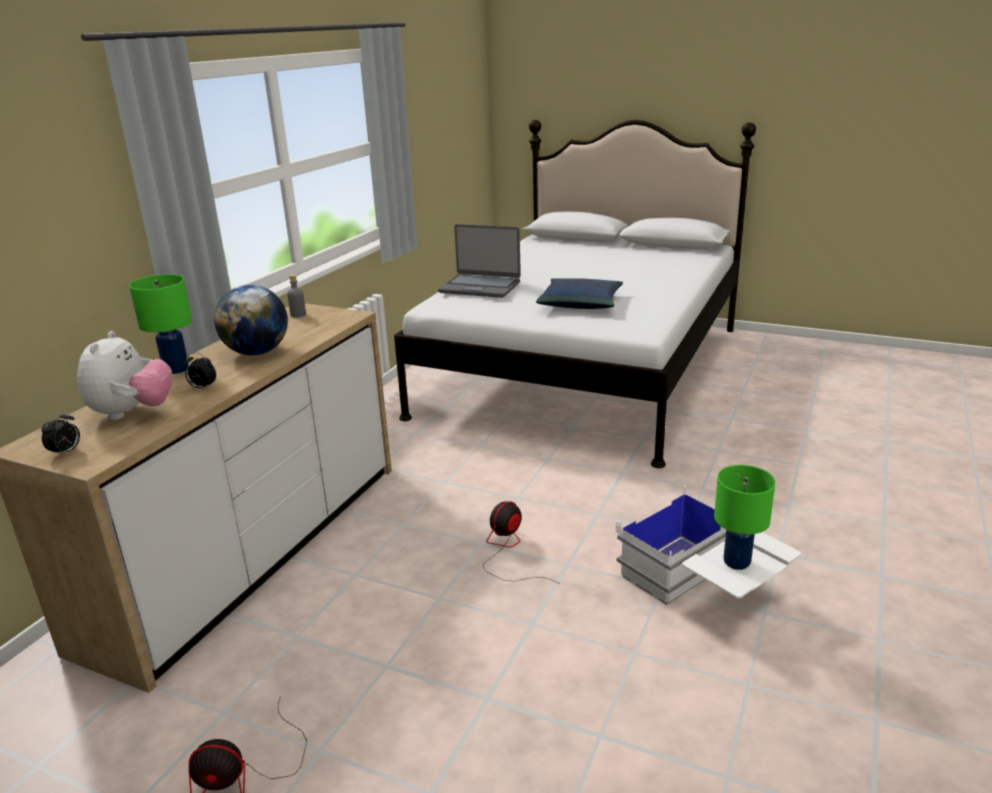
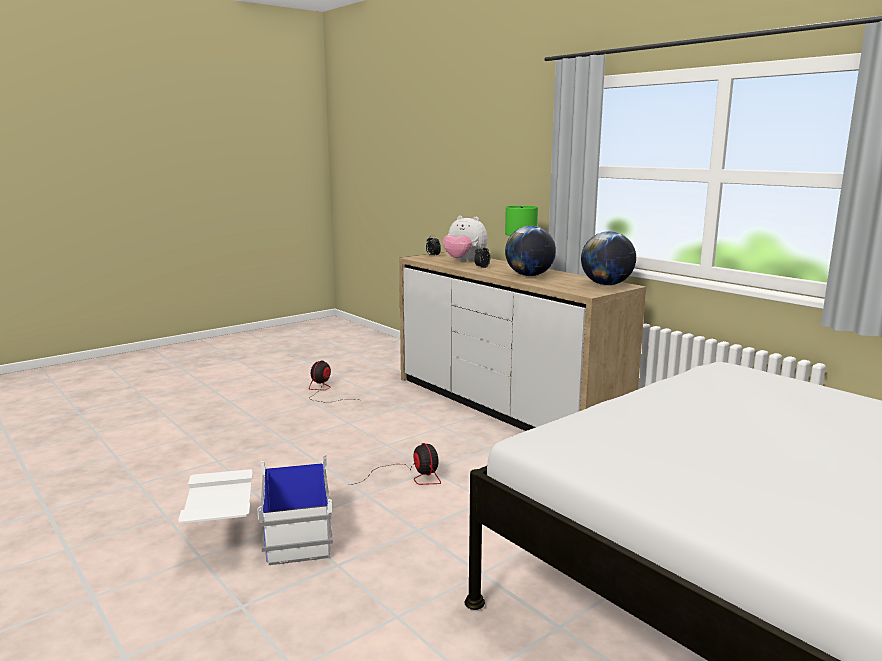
camera: 115 degrees right, 10 degrees down
(298, 315) = (606, 284): grey bottle -> globe
(480, 287) = (794, 391): laptop -> none
(580, 303) = (694, 433): blue pillow -> none
(738, 564) = (219, 494): green table lamp -> none

